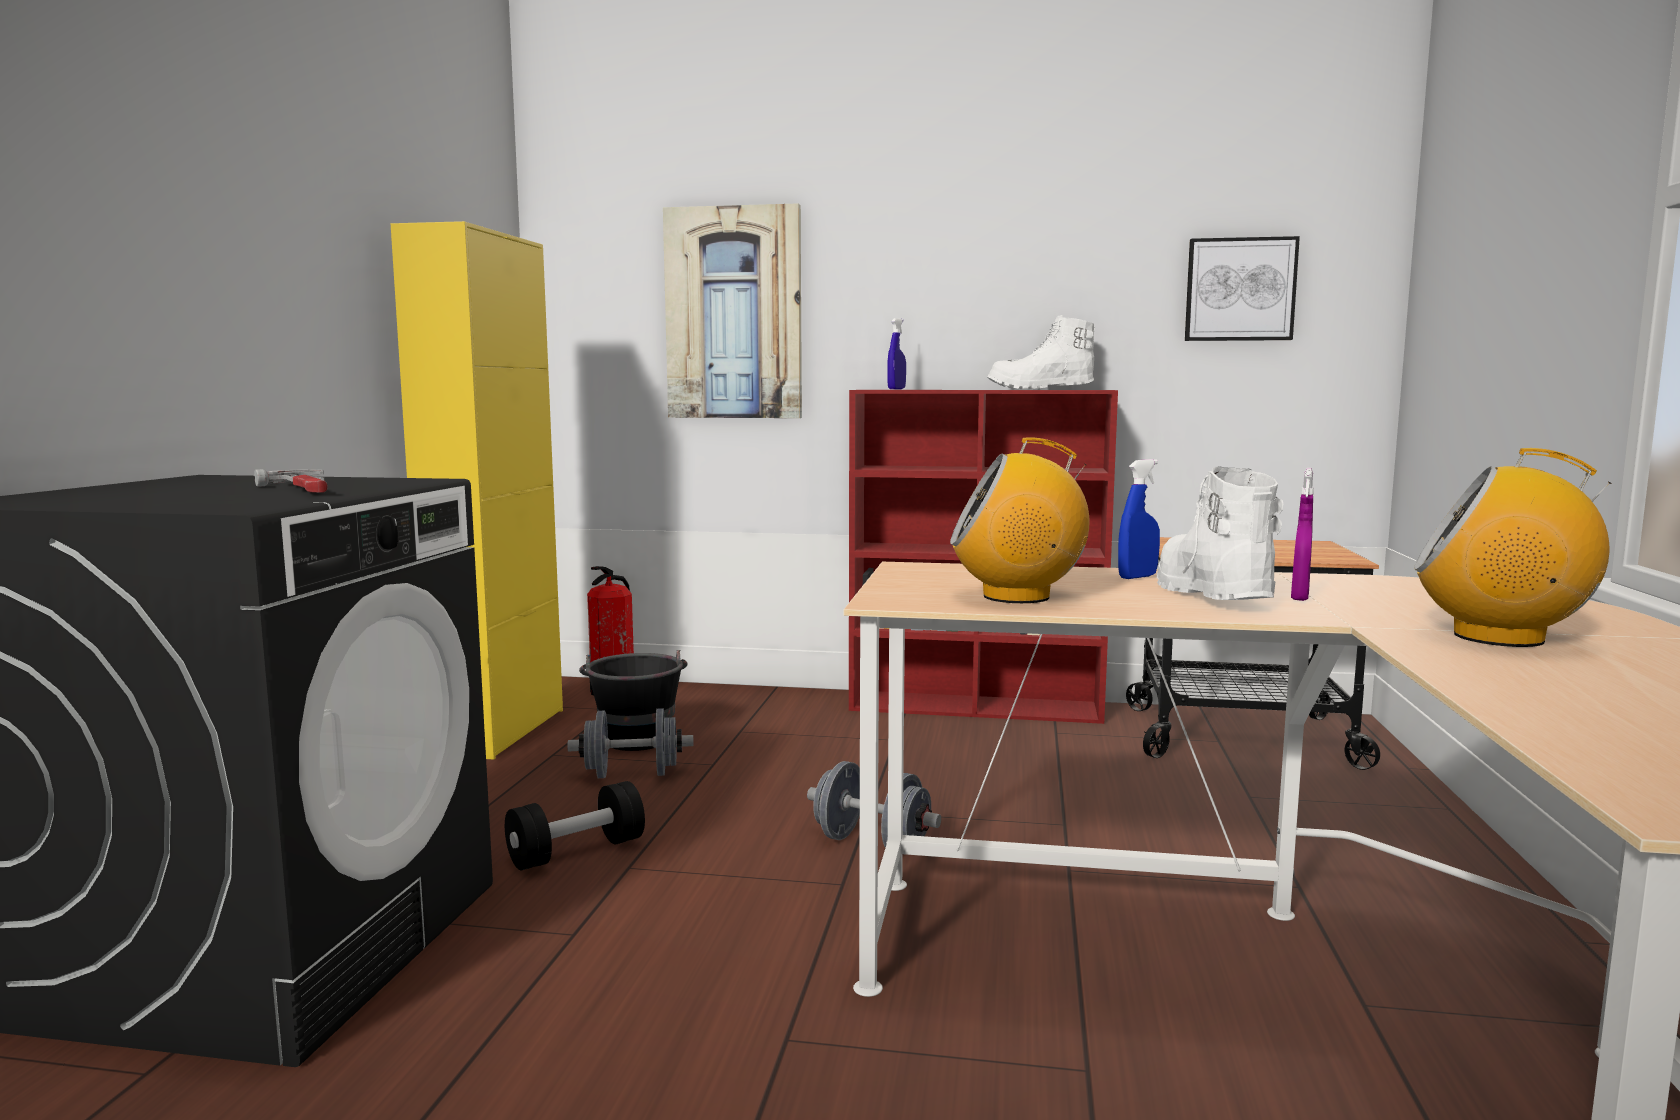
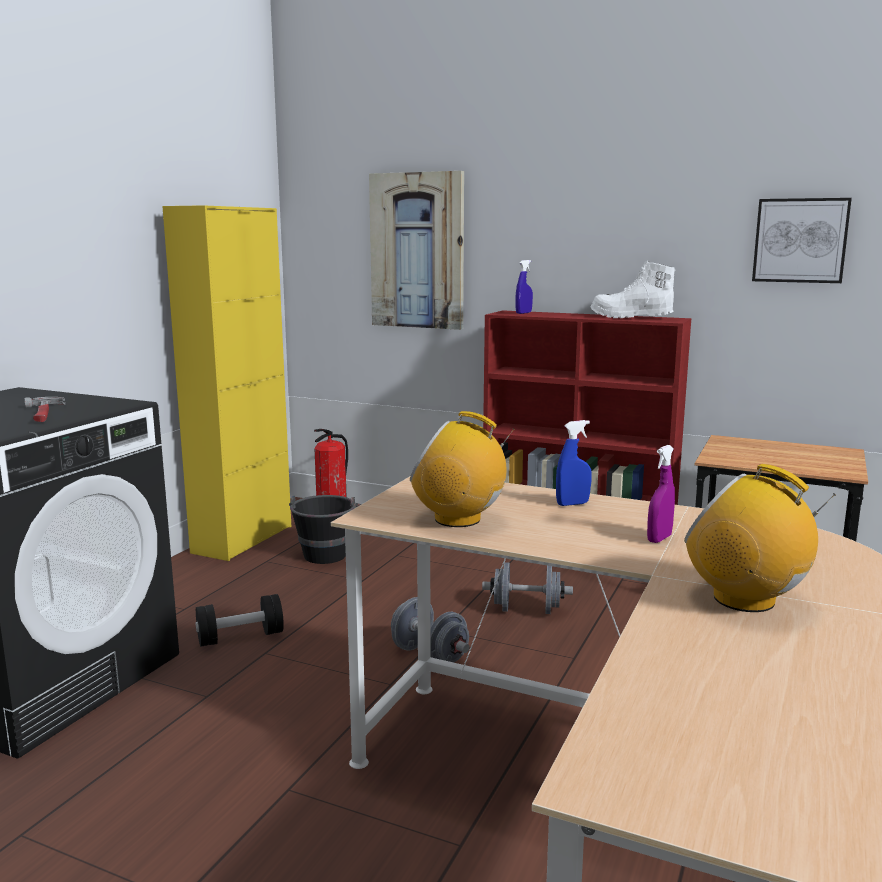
camera: 15 degrees right, 5 degrees up
(632, 774) = (306, 582): grey dumbbell -> grey dumbbell (526, 610)
(1209, 594) = (597, 529): white boot -> none

